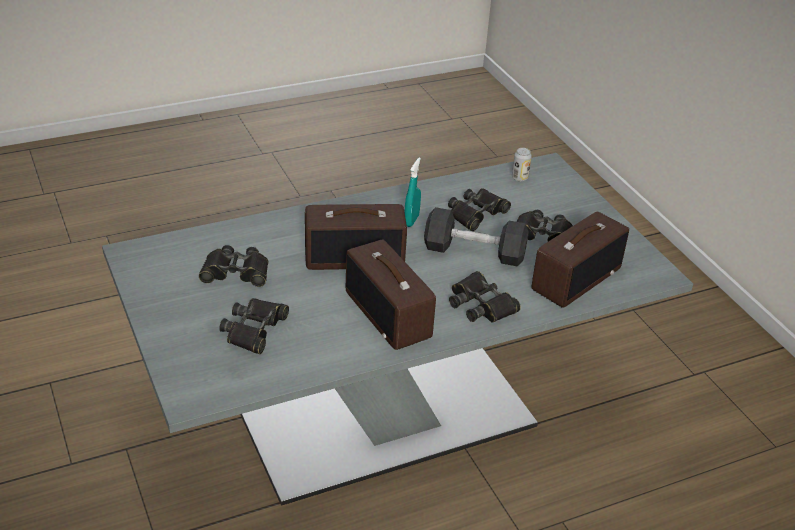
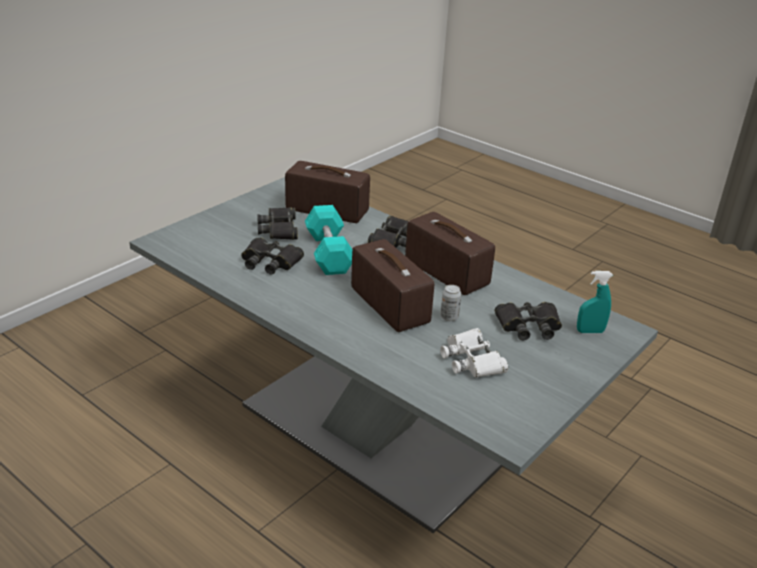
camera: 115 degrees left, 5 degrees down
(236, 272) = (472, 360): black binoculars -> white binoculars
(389, 315) = (445, 272): radio -> radio turned 75 degrees counterclockwise
(411, 221) = (308, 290): turquoise spray bottle -> turquoise spray bottle (590, 331)
(474, 251) = (329, 253): grey dumbbell -> turquoise dumbbell
(519, 178) = (191, 251): can -> can (449, 317)

